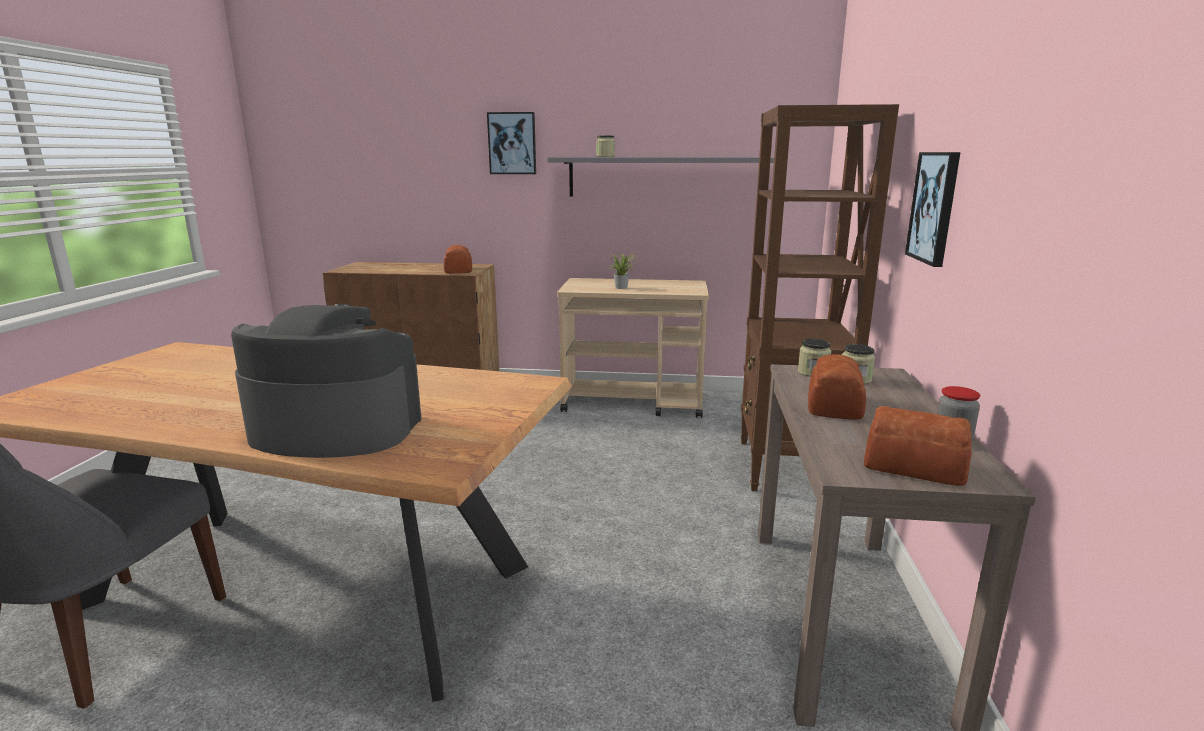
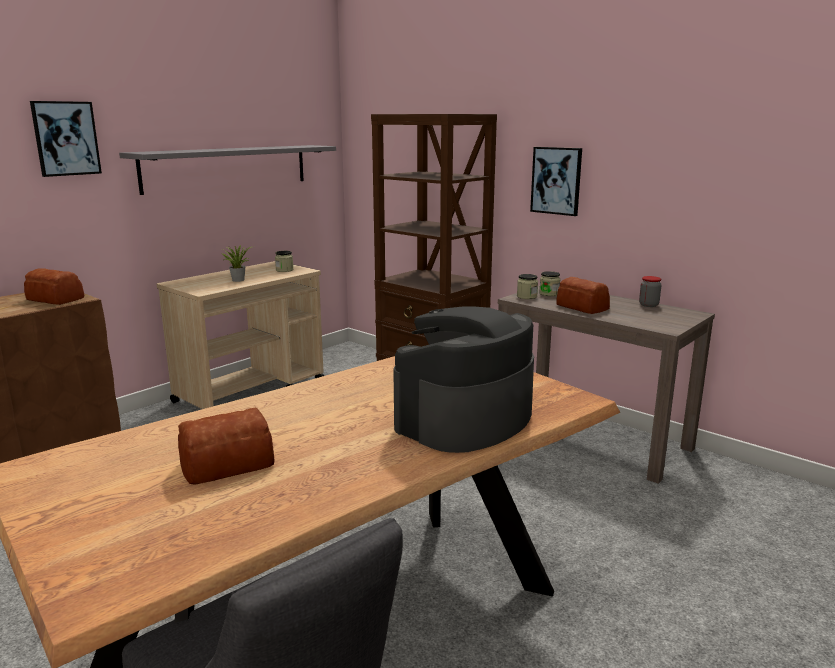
camera: 55 degrees left, 0 degrees up
(605, 156) = (187, 150): jar -> jar (284, 270)
(911, 465) = (669, 318): bread -> bread (225, 464)

